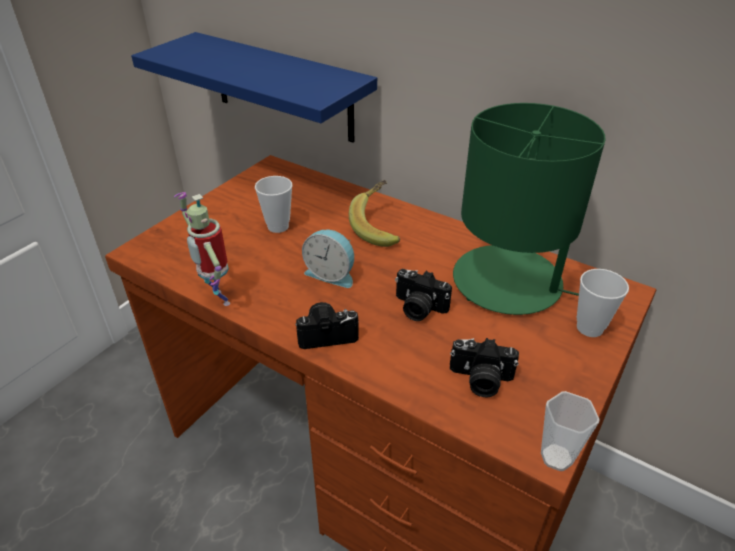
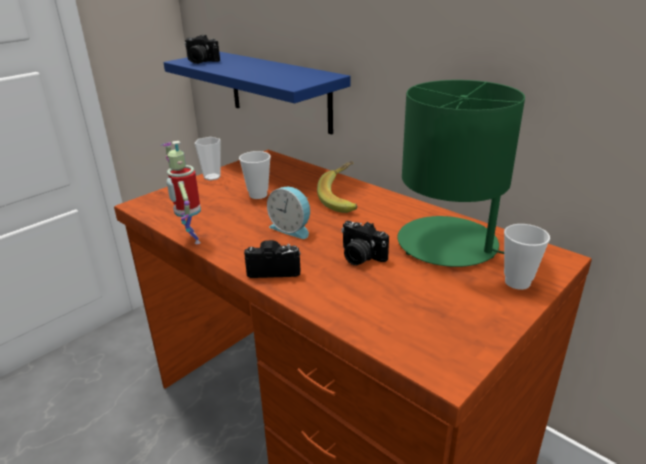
camera: 10 degrees right, 10 degrees down
(480, 380) = (401, 313): camera -> camera (200, 61)
(556, 457) = (458, 378): cup -> cup (212, 177)

